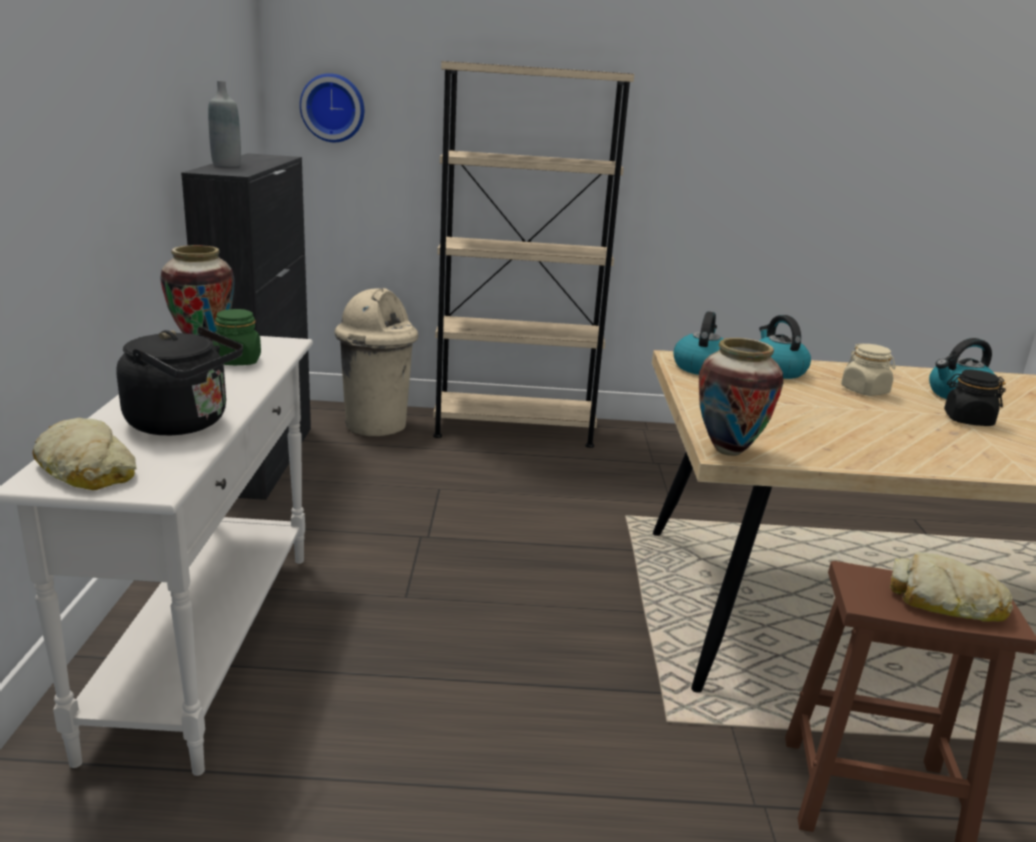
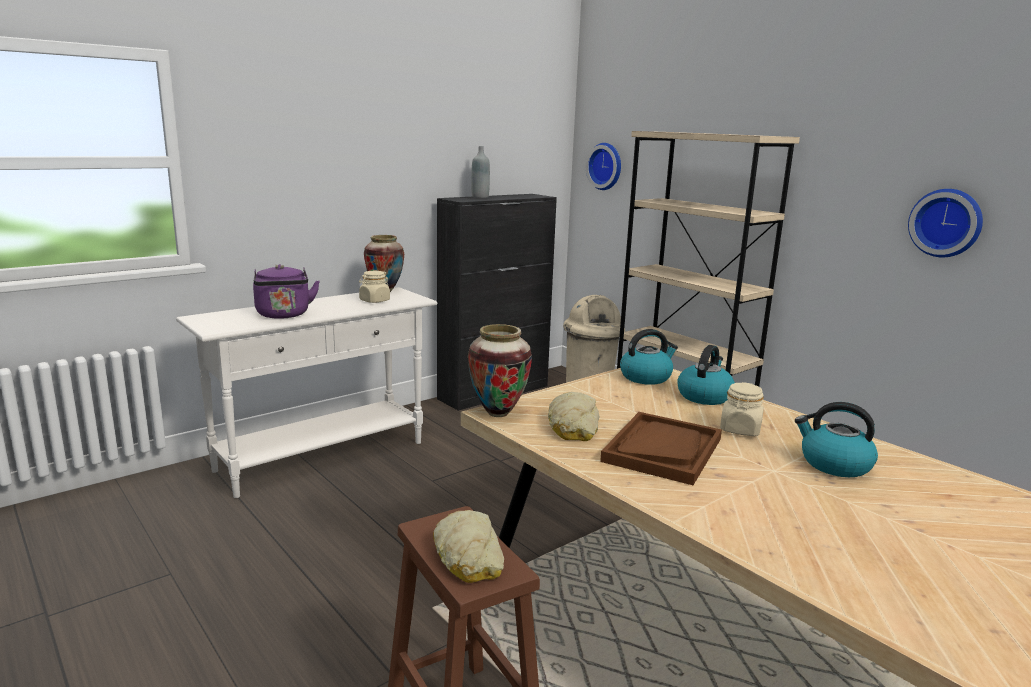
camera: 50 degrees right, 5 degrees down
(87, 468) = (215, 318): bread -> bread (573, 426)
(184, 423) = (284, 315): black kettle -> purple kettle
(237, 361) = (374, 301): green jar -> beige jar
(773, 161) = (946, 222): none -> wall clock
(887, 429) = (662, 450): none -> brown tray
(967, 420) = (770, 476): black jar -> none

